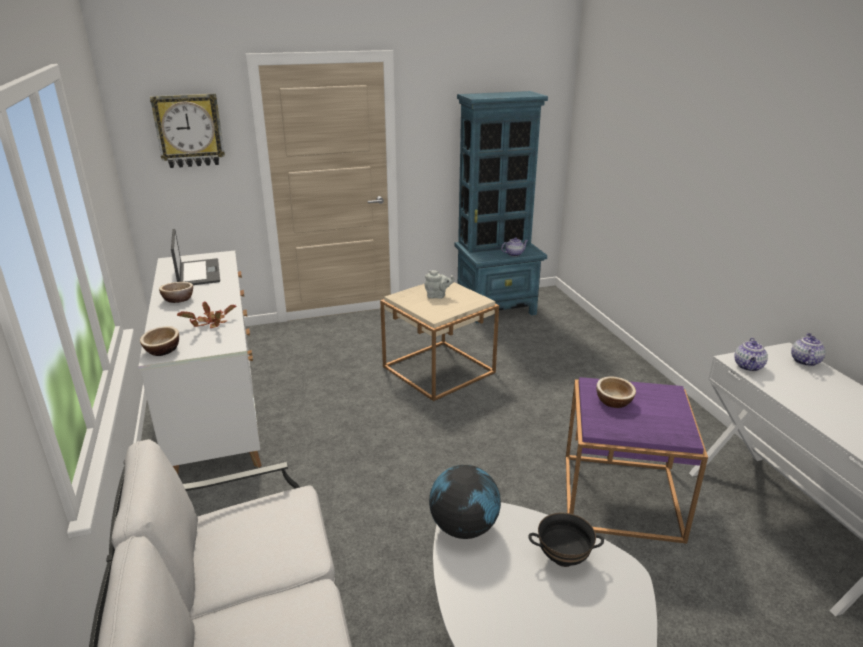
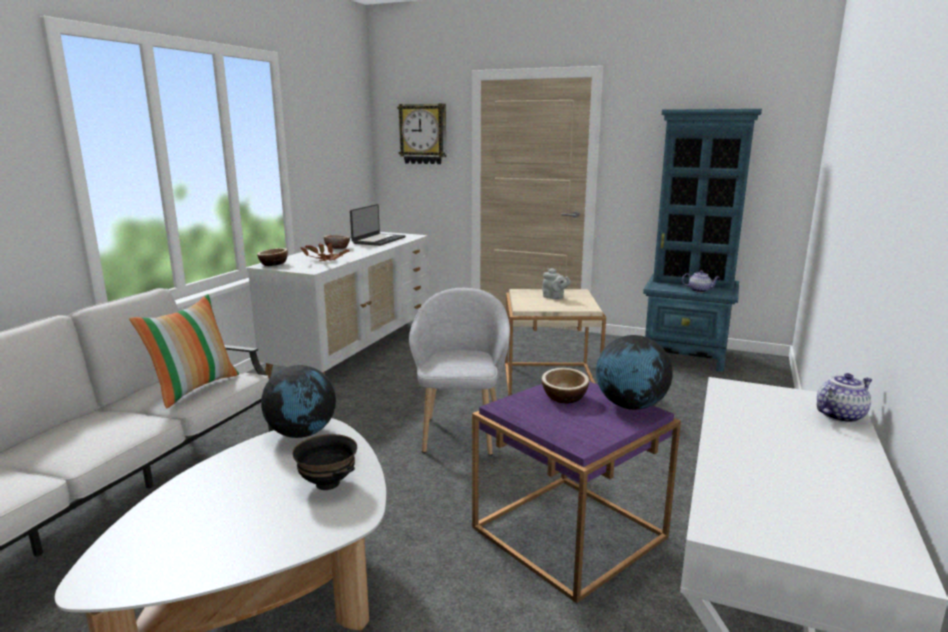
camera: 40 degrees right, 10 degrees down
(275, 537) = (194, 388): none -> pillow
(447, 453) = (461, 433): none -> grey armchair
(656, 391) = (630, 406): none -> globe
(748, 367) = (734, 395): teapot -> none

